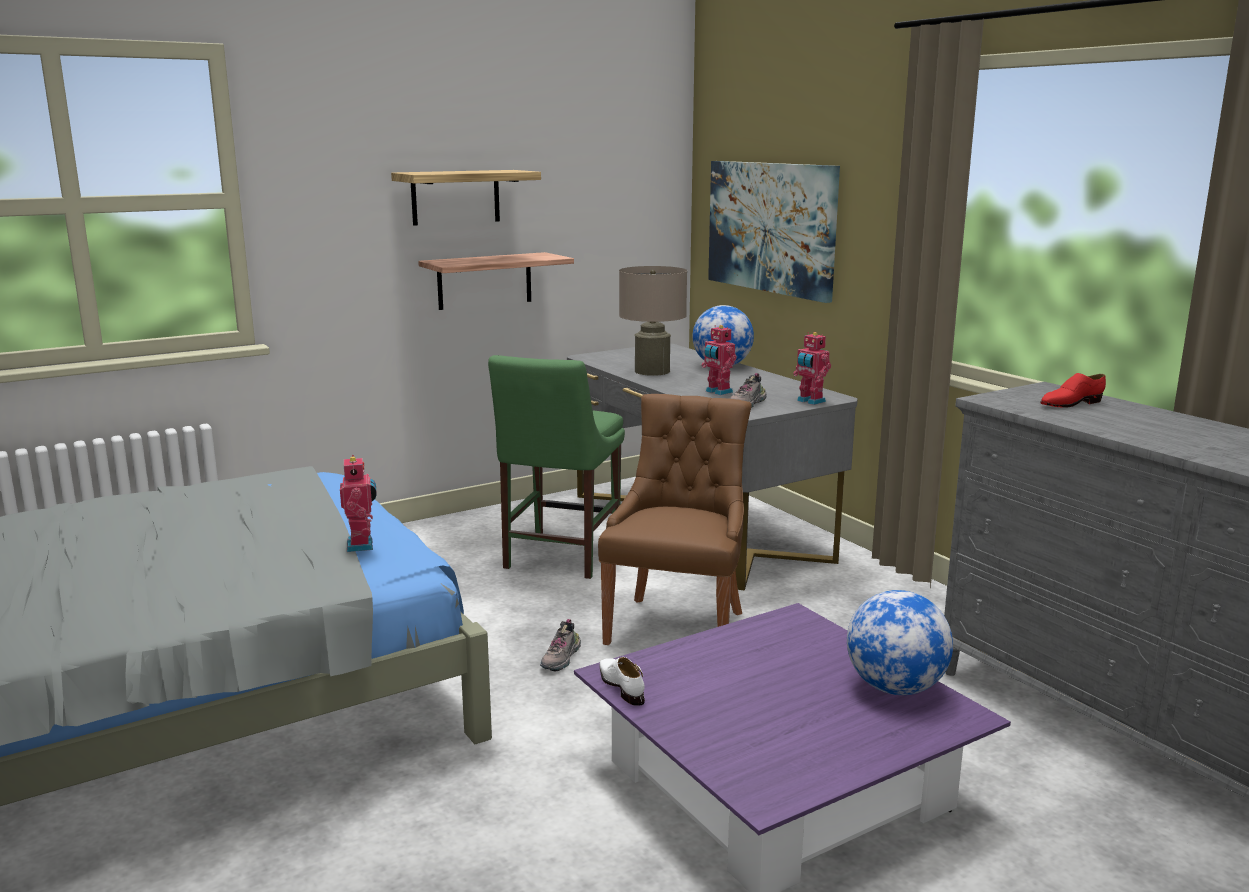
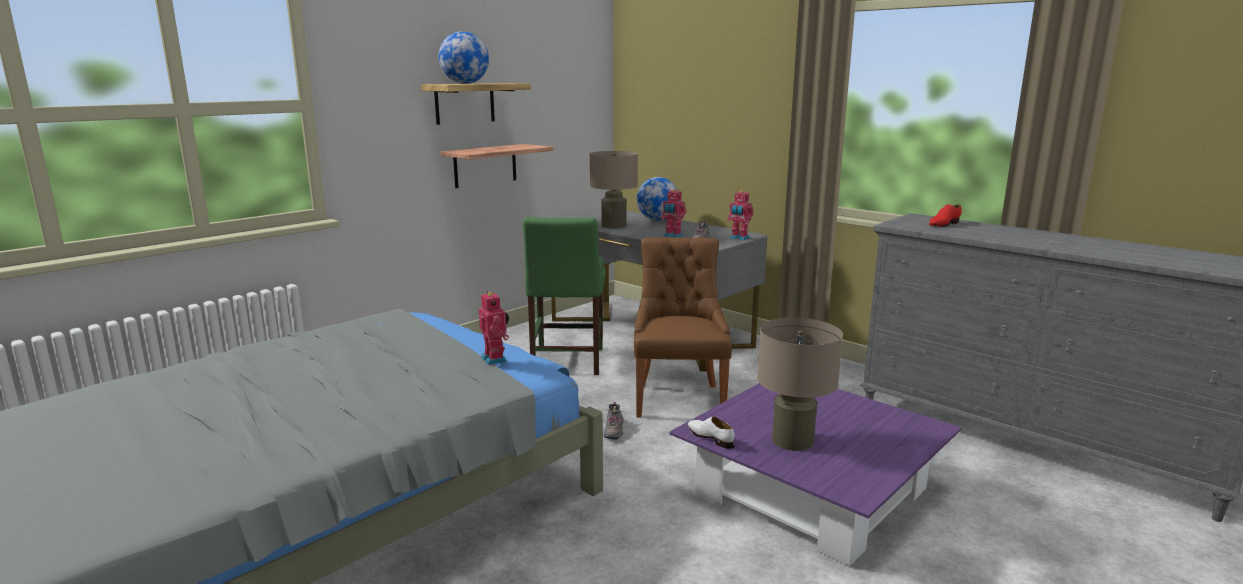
camera: 15 degrees left, 0 degrees up
(734, 706) = (792, 440): none -> beige table lamp
(771, 227) = (683, 122): picture -> none
(895, 688) = (880, 416): globe -> globe (465, 83)

